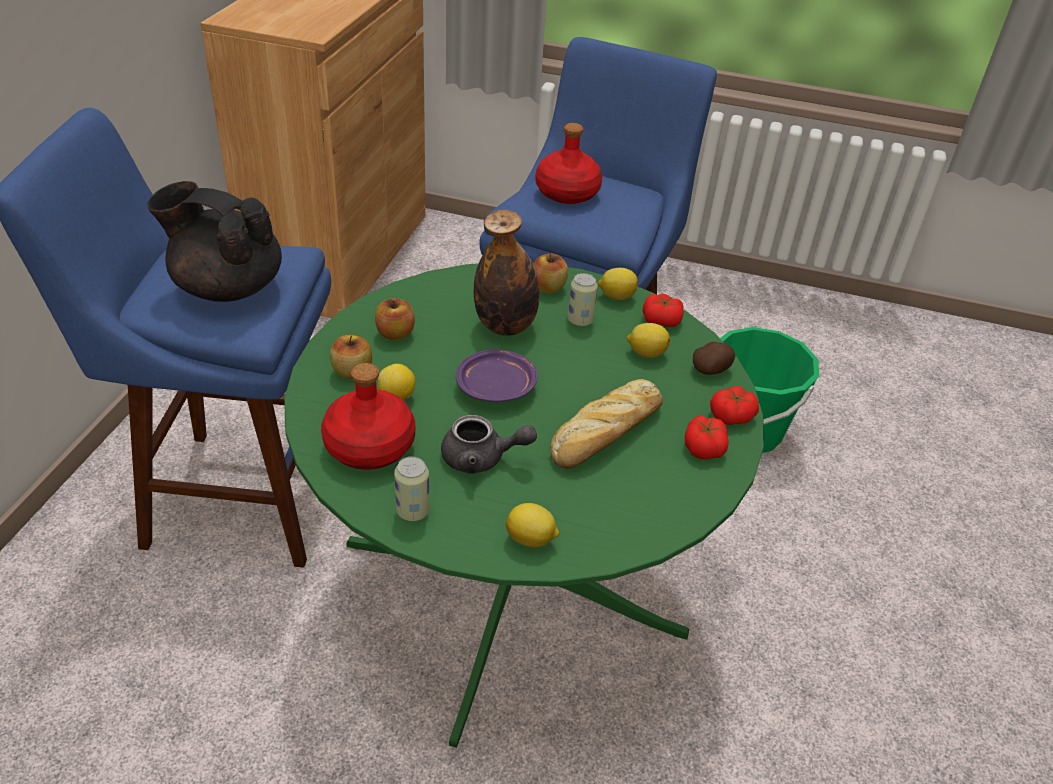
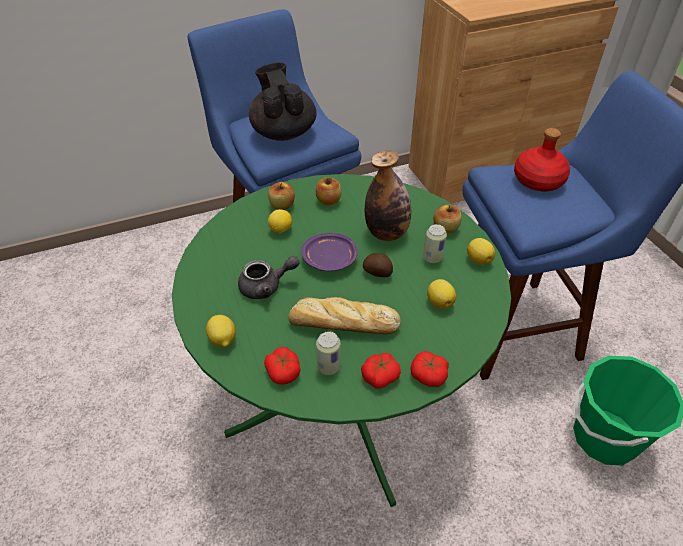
camera: 55 degrees right, 5 degrees up
(370, 446) = (234, 244): red bottle -> none
(412, 511) = (203, 284): can -> can (328, 367)
(482, 458) = (266, 286): grey teapot -> grey teapot turned 75 degrees counterclockwise
(661, 320) = (483, 291): tomato -> tomato (283, 372)
(711, 370) = (463, 342): potato -> potato (378, 273)

